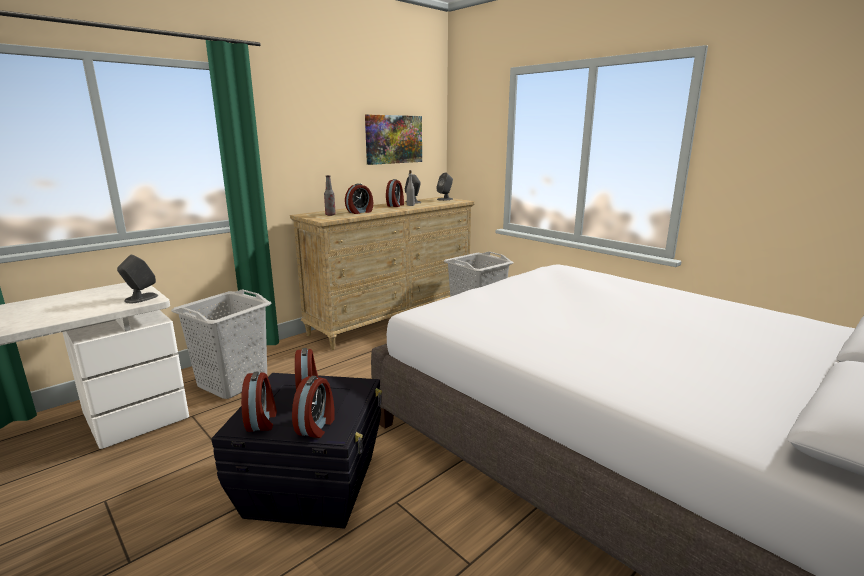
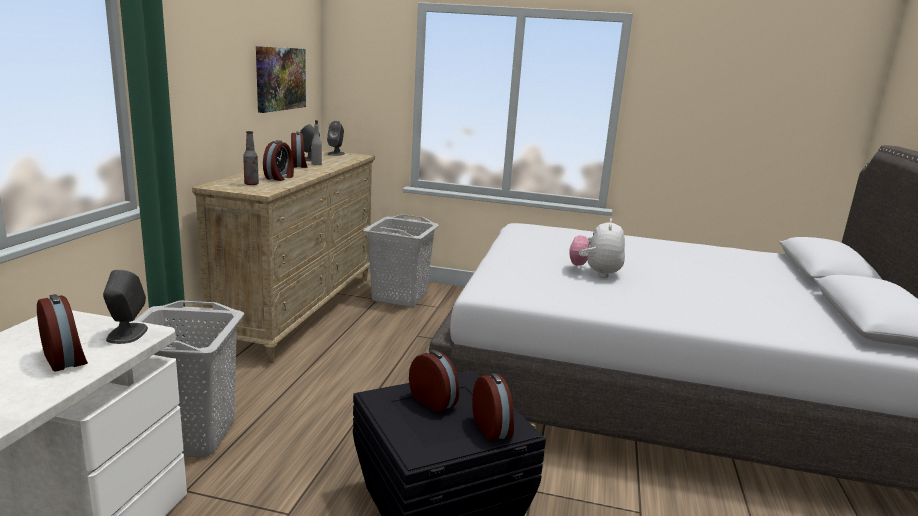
camera: 35 degrees left, 0 degrees up
(262, 421) = (433, 441): alarm clock -> alarm clock (66, 359)
(555, 314) = (595, 273): none -> plush toy

